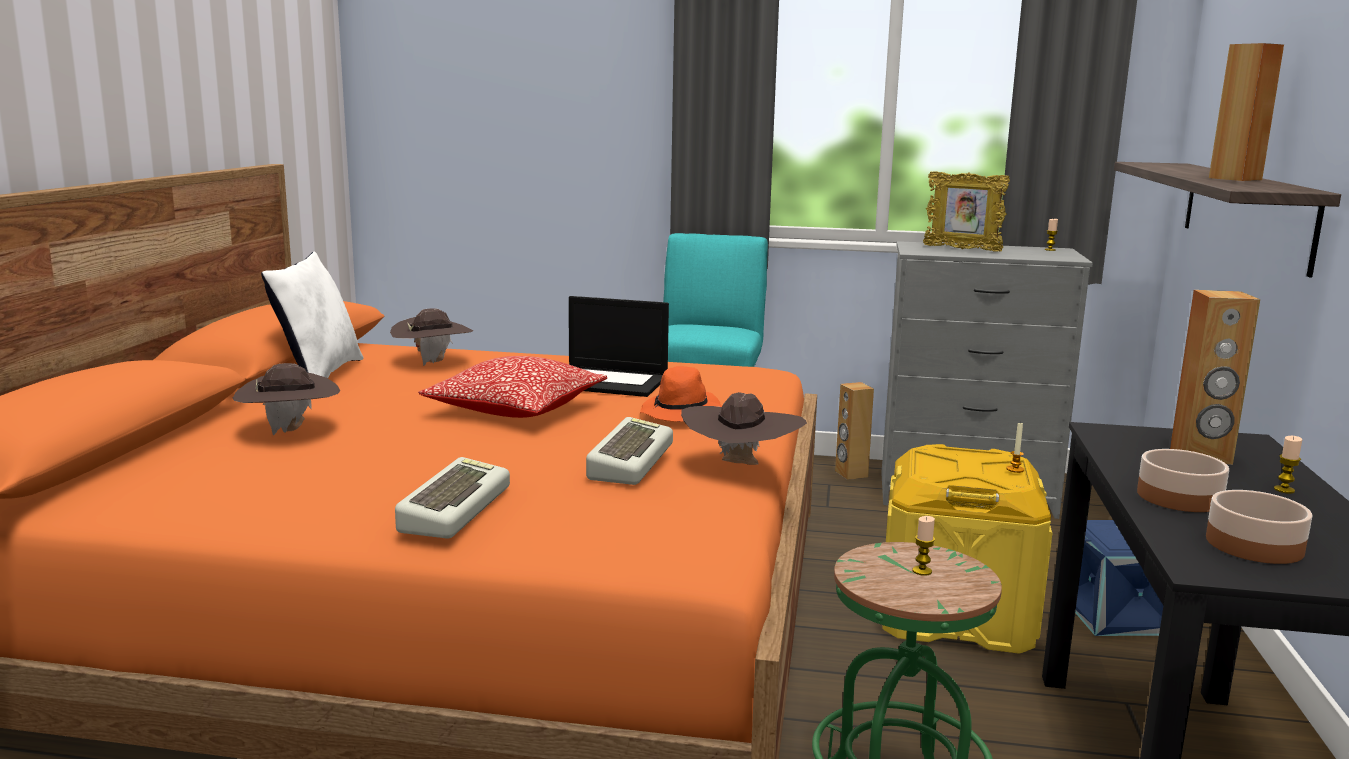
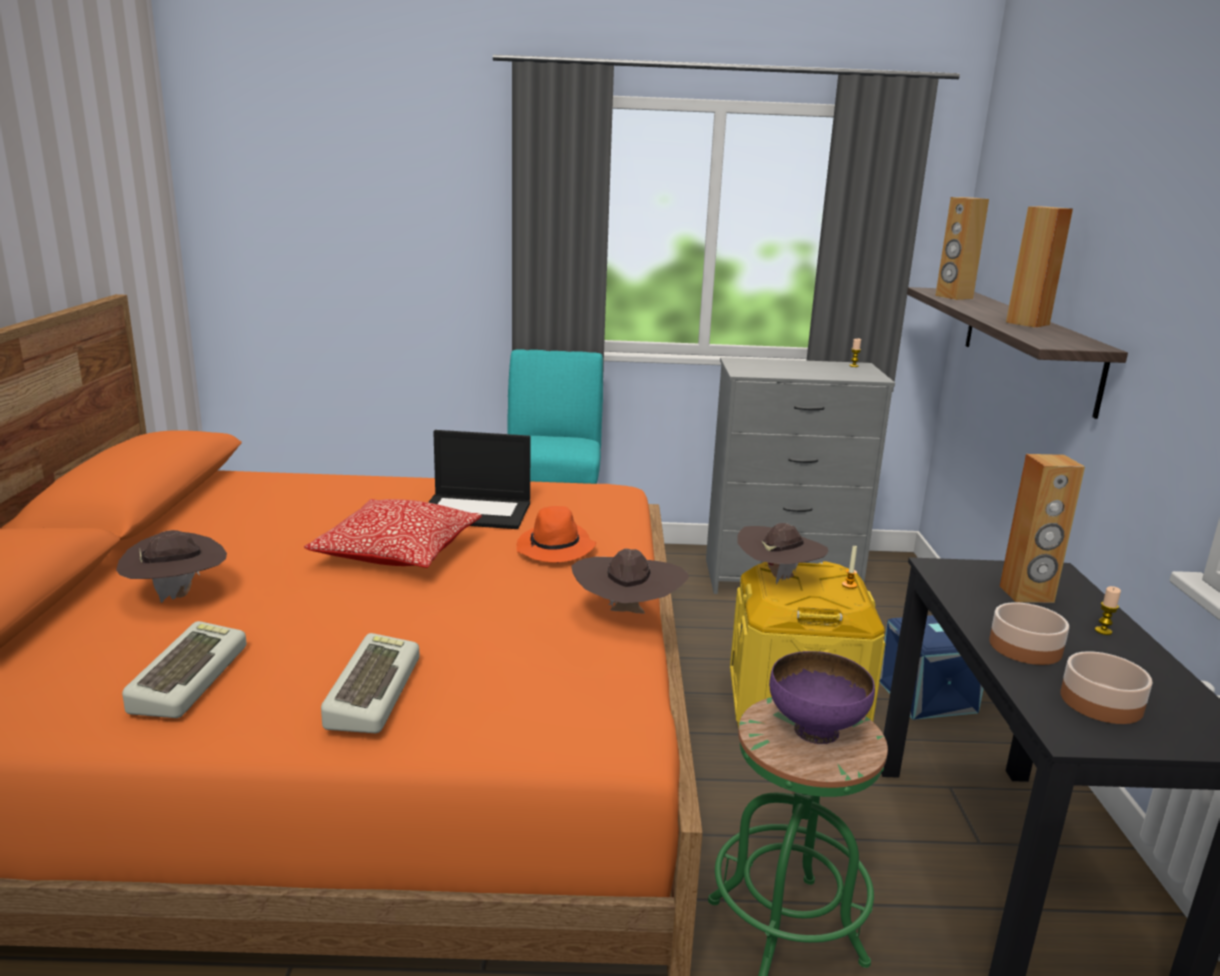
camera: 10 degrees left, 5 degrees up
(319, 375) = (189, 517): white pillow -> none
(433, 363) = (300, 495): brown hat -> brown hat (778, 578)
(628, 461) = (525, 618): keyboard -> keyboard (187, 677)
(851, 474) = (680, 562): brown speaker -> brown speaker (953, 297)
(922, 571) = (815, 730): candle -> purple bowl
(962, 249) = (780, 367): picture frame -> none

